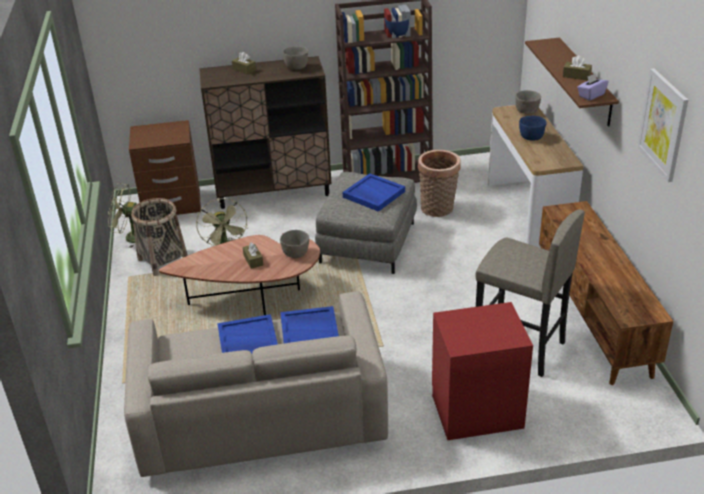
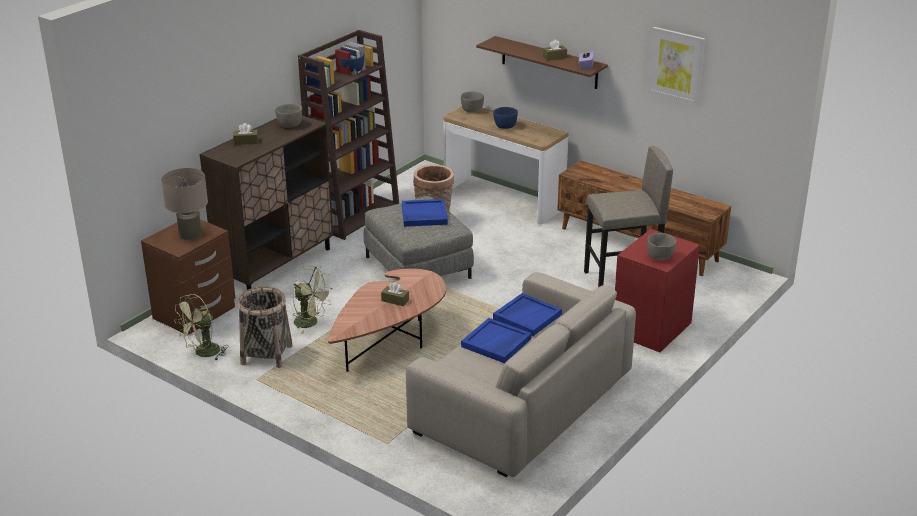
camera: 45 degrees left, 5 degrees down
(163, 135) = (190, 234): none -> beige table lamp
(296, 254) = (420, 282): grey bowl -> grey bowl (660, 257)

